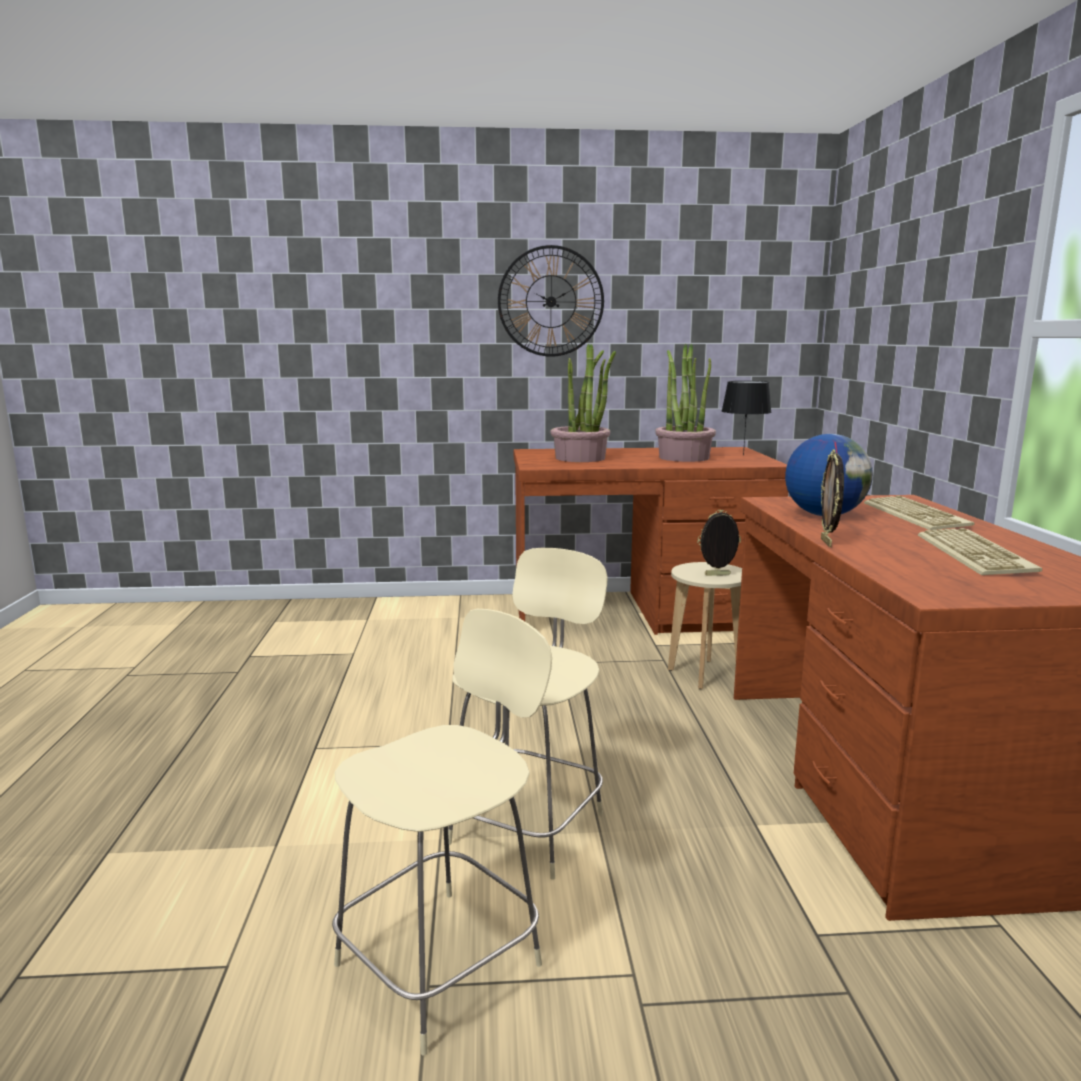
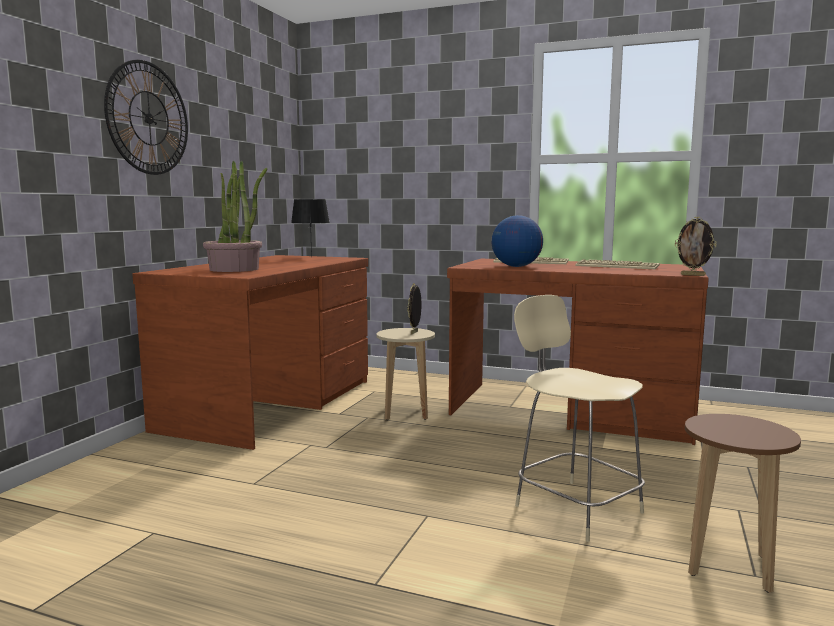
camera: 65 degrees left, 5 degrees down
(445, 960) = (728, 565): beige chair -> brown stool
(684, 457) = (291, 261): potted plant -> none
(827, 543) = (581, 271): picture frame -> picture frame (693, 275)

